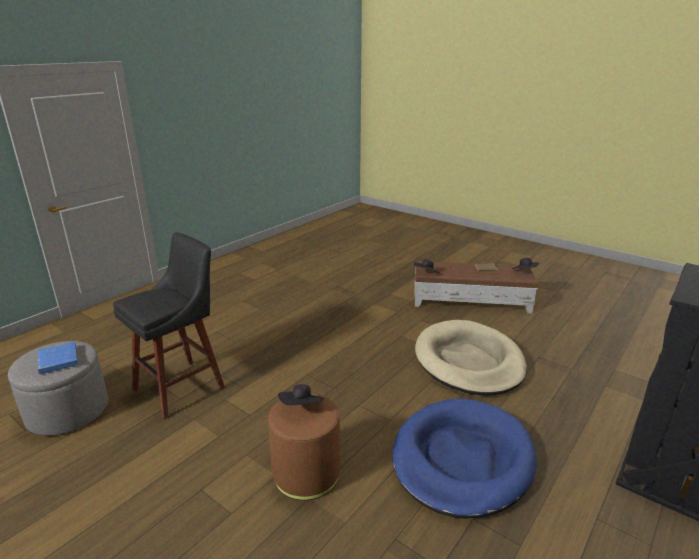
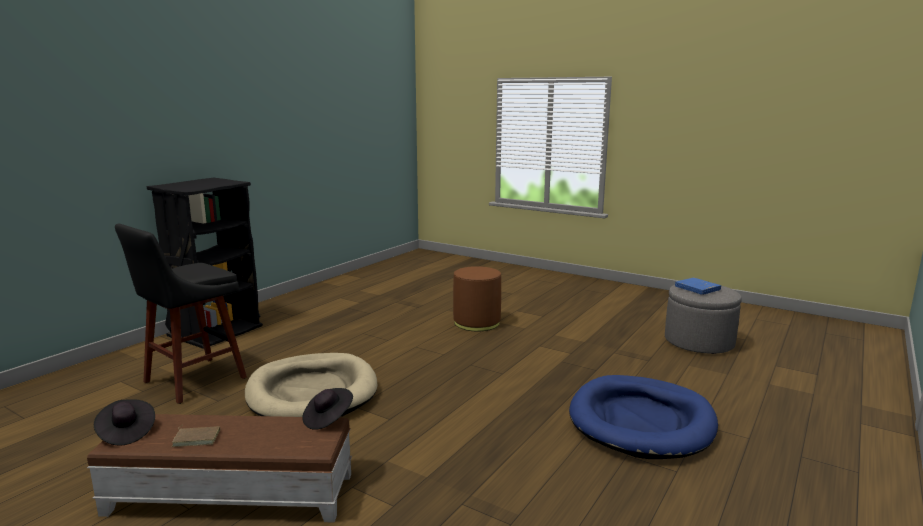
camera: 175 degrees right, 10 degrees down
(181, 388) = (622, 359): black stool -> black stool (192, 381)
(301, 407) = (480, 273): black hat -> none
(462, 460) = (363, 331): blue dog bed -> blue dog bed (641, 421)

